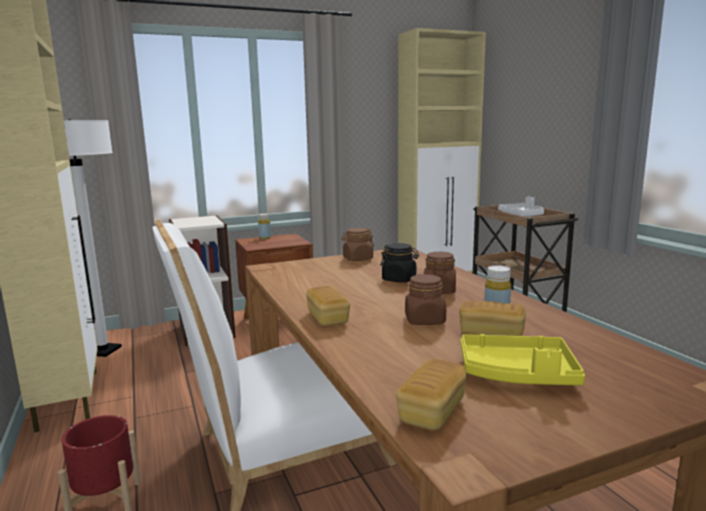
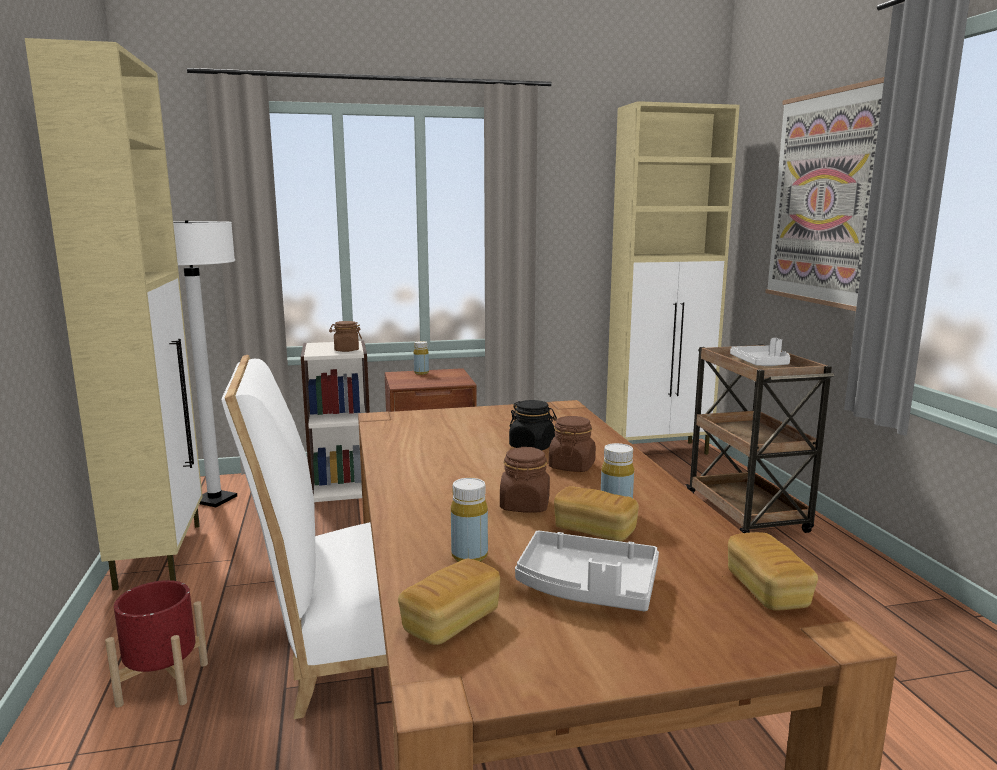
camera: 10 degrees right, 0 degrees up
(328, 318) = (410, 492): bread -> bread (767, 590)
(357, 259) = (500, 414): brown jar -> brown jar (346, 350)
(409, 360) = (469, 556): none -> yellow bottle
(517, 374) = (587, 588): yellow tray -> grey tray
(555, 96) = (823, 199): none -> picture

